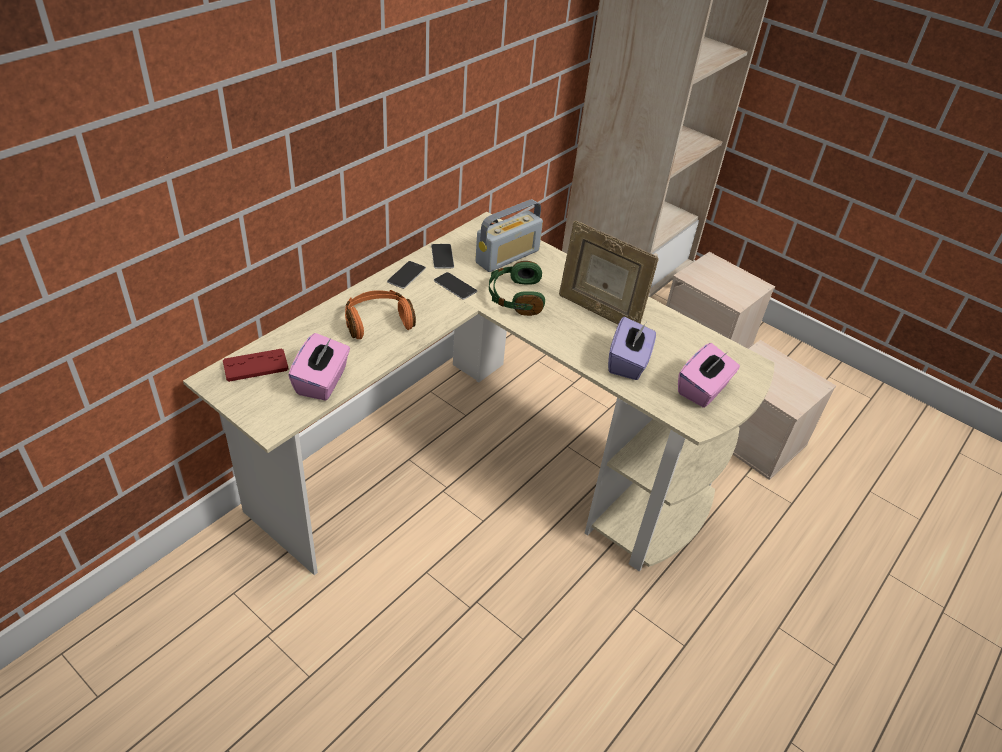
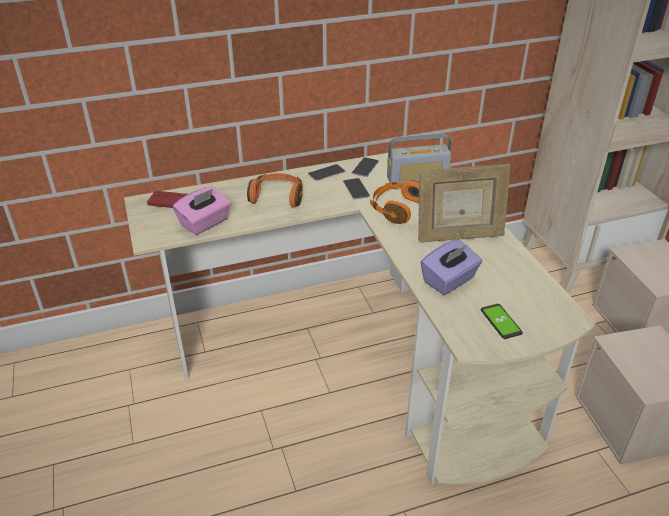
camera: 35 degrees right, 5 degrees down
(515, 297) = (396, 208): green headphones -> orange headphones
(598, 312) = (458, 237): picture frame -> picture frame turned 75 degrees counterclockwise
(703, 389) = (501, 322): pink tissue box -> phone

